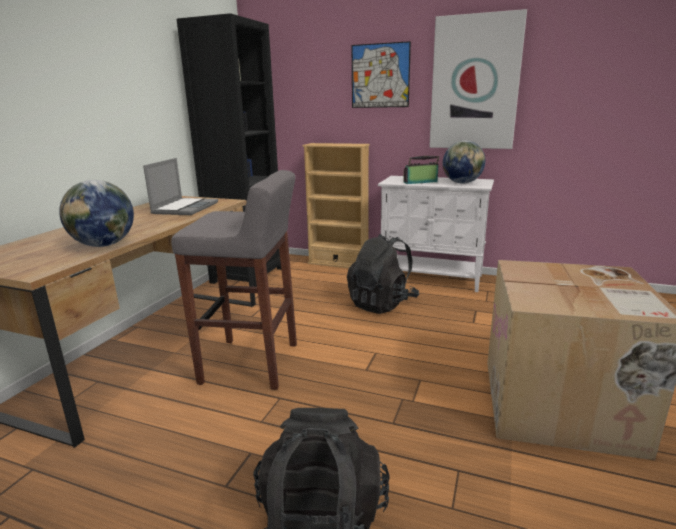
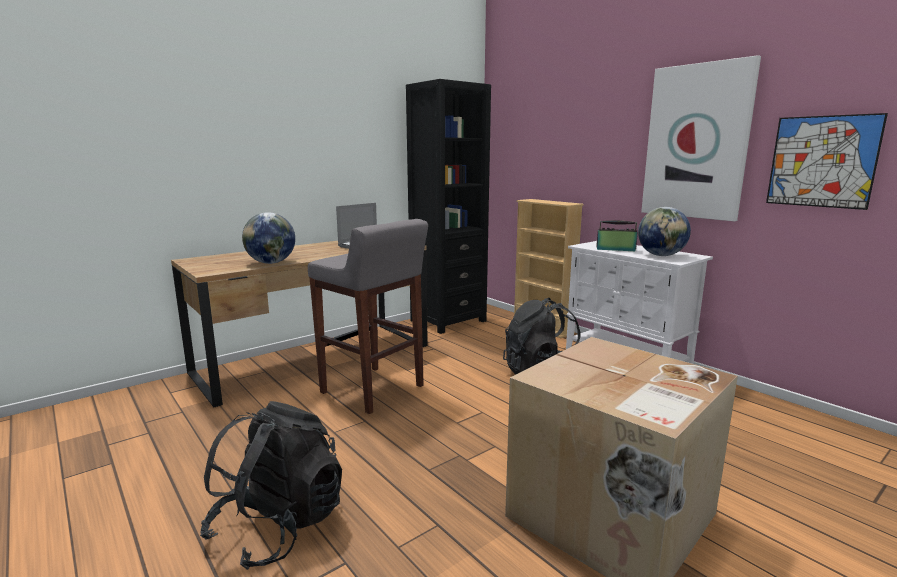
camera: 30 degrees right, 5 degrees down
(380, 76) = (599, 132): picture -> picture (822, 161)

